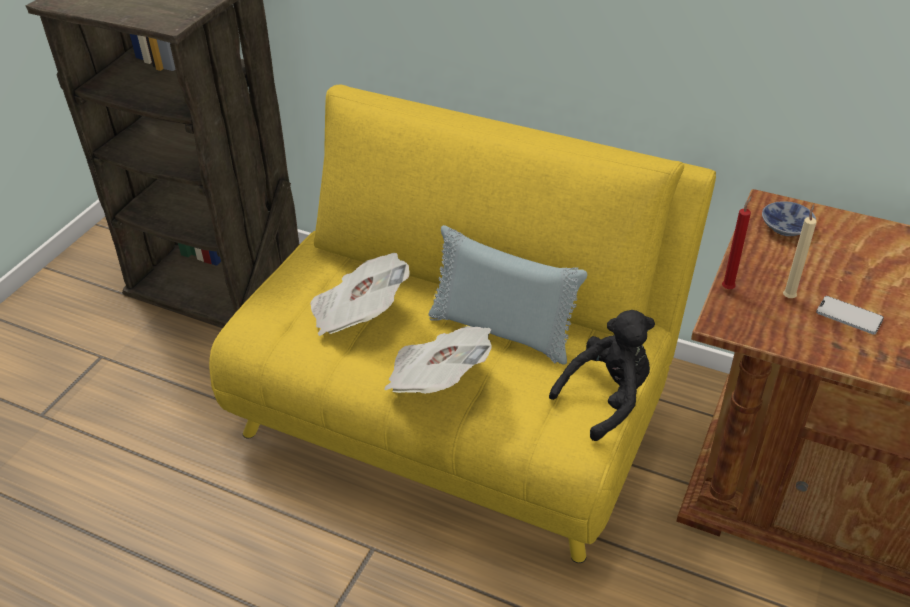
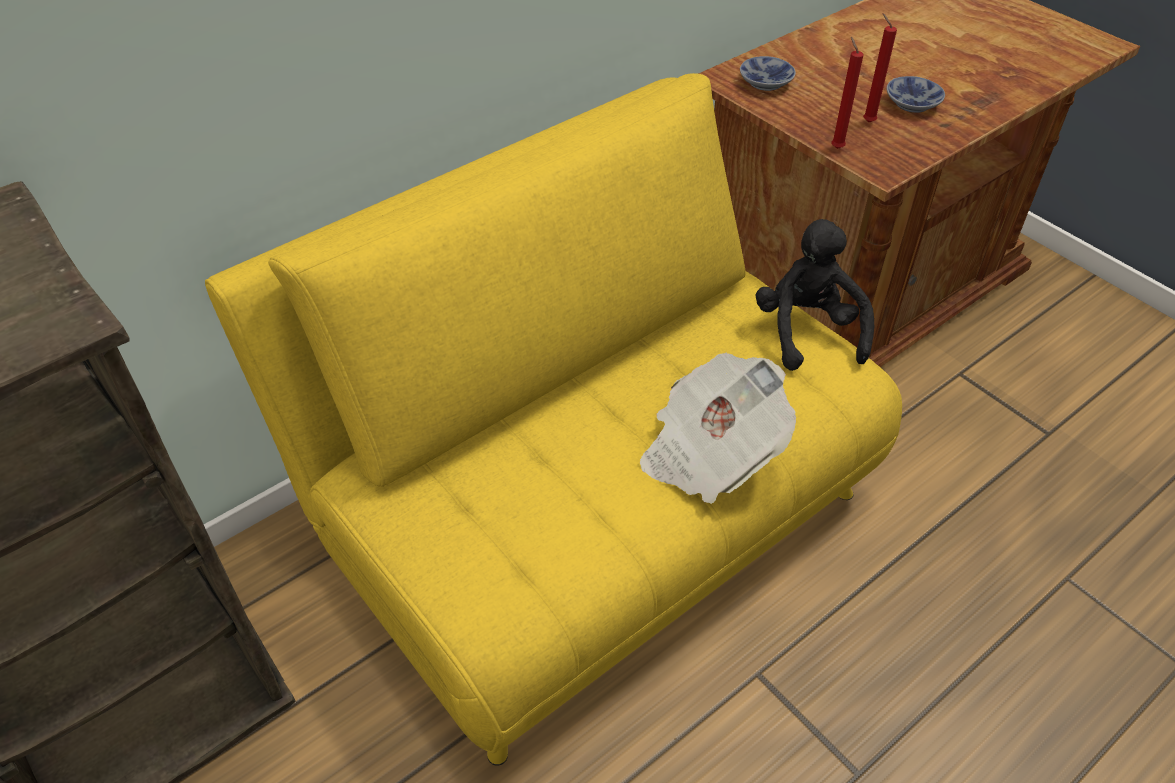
camera: 65 degrees left, 5 degrees up
(358, 314) = (548, 487): newspaper -> none
(502, 330) = (661, 369): blue pillow -> none
(789, 296) = (867, 121): beige candle -> red candle
(849, 316) = (910, 103): phone -> bowl

